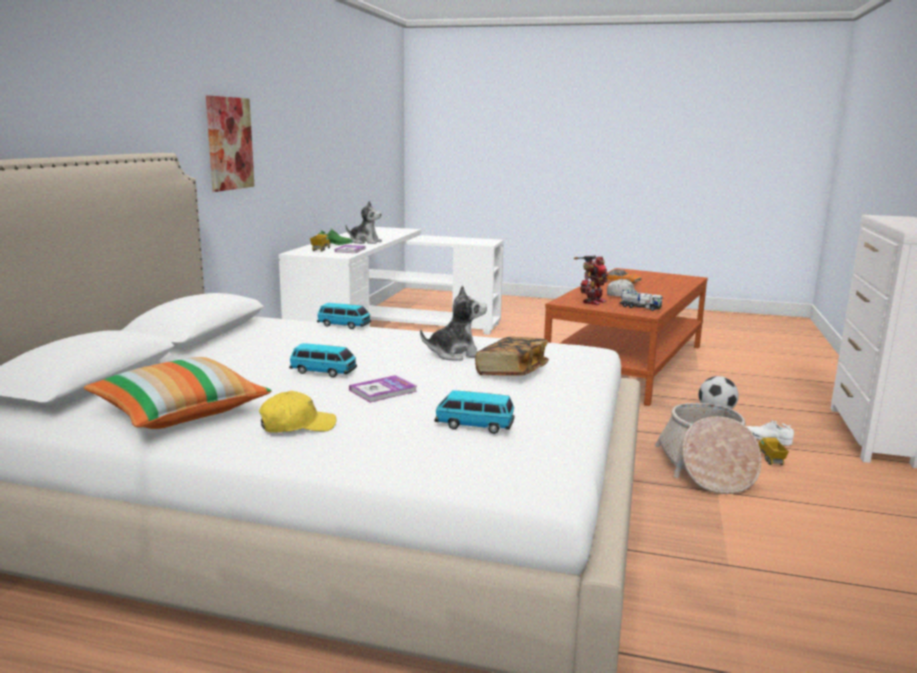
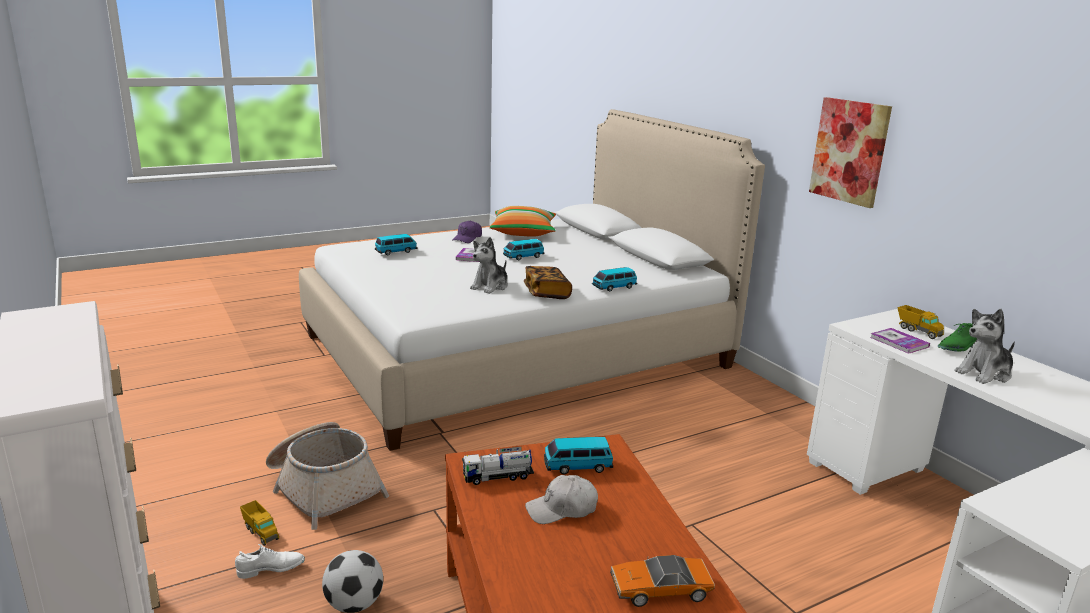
camera: 135 degrees right, 5 degrees up
(297, 426) = (467, 238): yellow cap -> purple cap
(512, 372) = (432, 284): book -> book (546, 293)
(592, 301) = (577, 466): toy robot -> toy car

